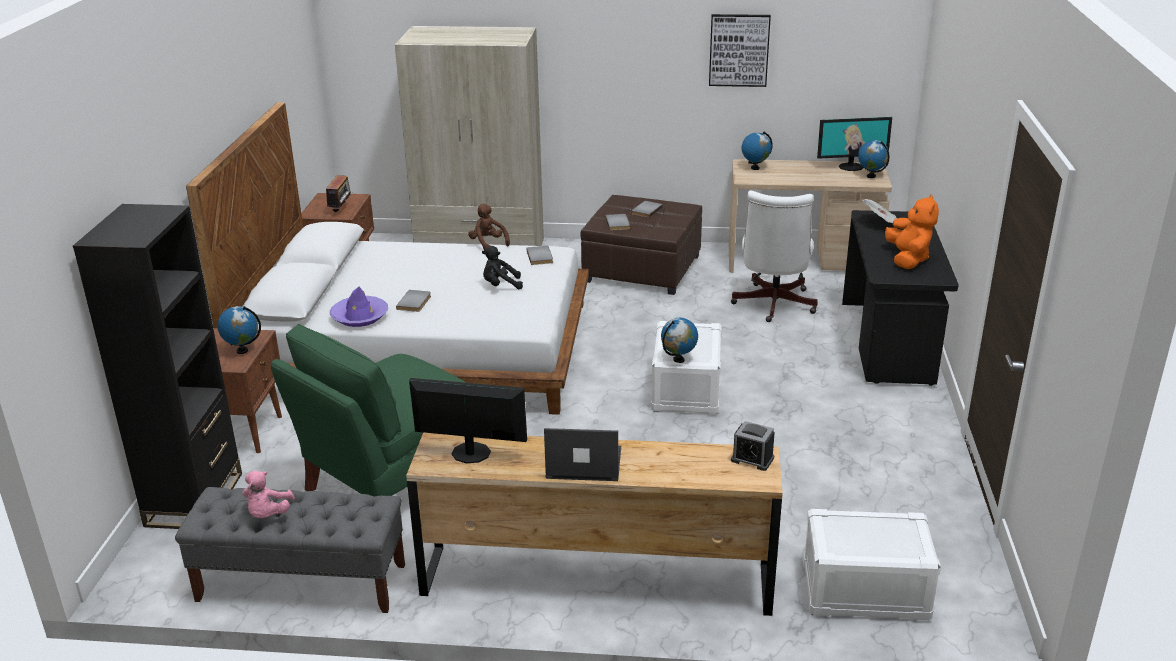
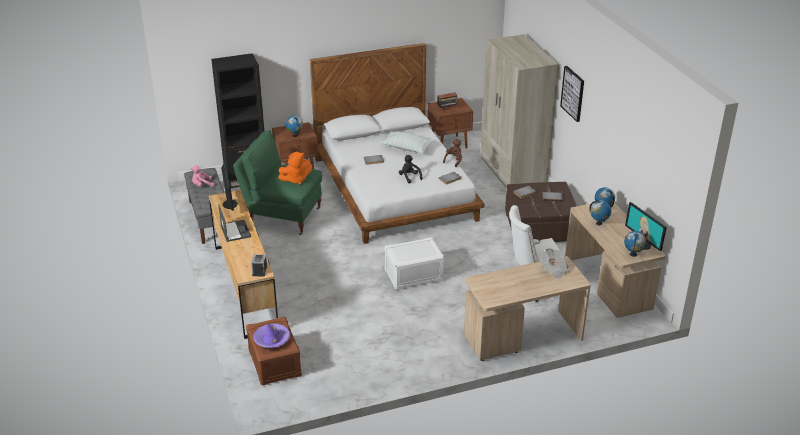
camera: 65 degrees right, 5 degrees up
(359, 316) = (351, 152): purple hat -> purple hat (272, 339)
(407, 269) = (407, 148): none -> pillow
(679, 360) = (394, 252): globe -> globe (598, 223)
(739, 50) = (624, 133): picture -> picture (573, 93)
(864, 591) = (274, 363): white storage box -> brown storage box
(889, 342) = (522, 337): black desk -> beige desk
(908, 259) = (508, 286): orange plush toy -> orange plush toy (296, 179)

